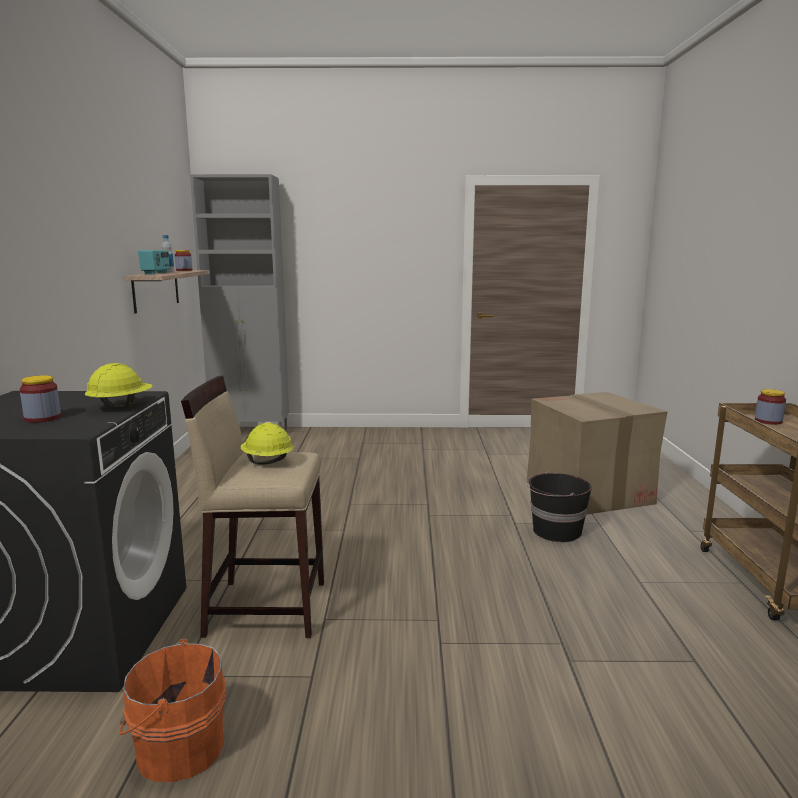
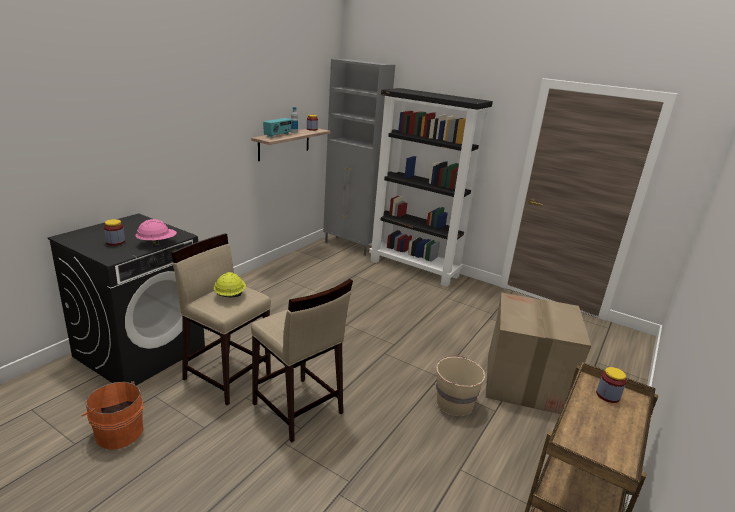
camera: 30 degrees right, 10 degrees up
(121, 406) = (157, 243): yellow hard hat -> pink hard hat
(355, 434) = (414, 268): none -> black bookcase
(407, 603) = (297, 409): none -> beige stool
(555, 531) = (453, 403): black bucket -> beige bucket

